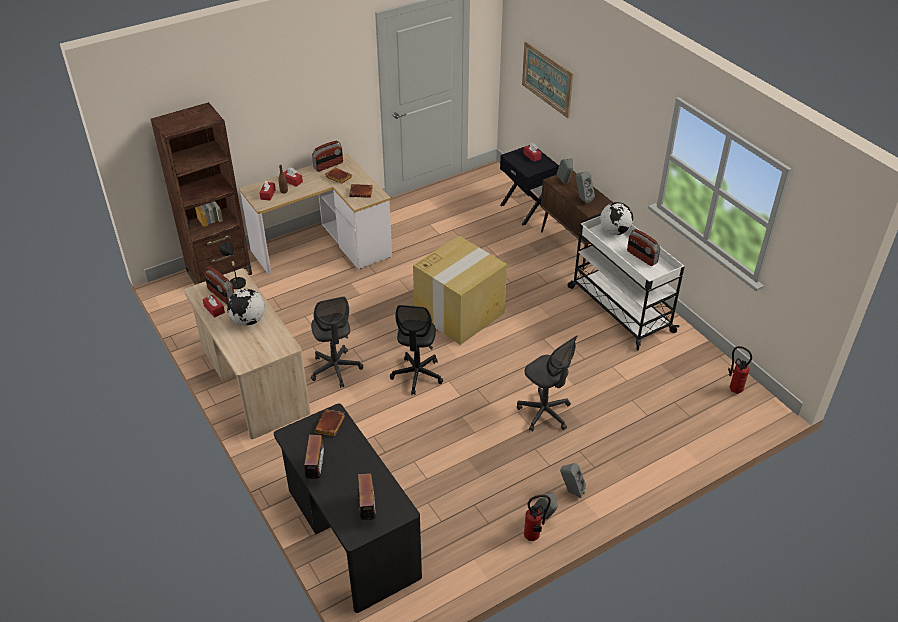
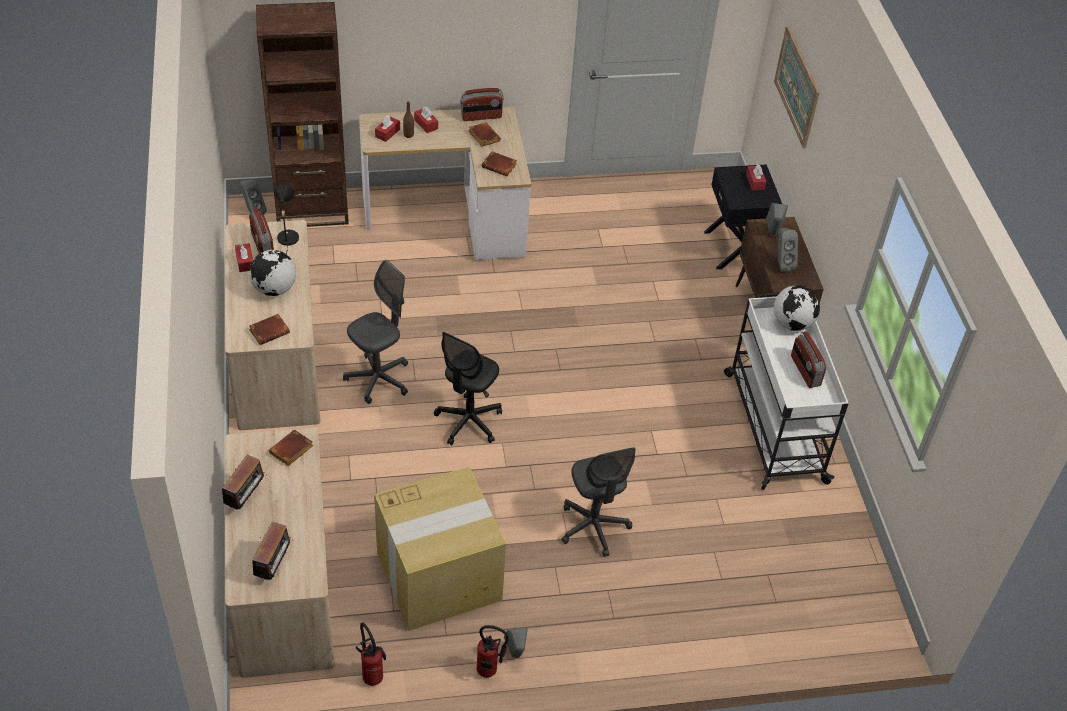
camera: 20 degrees right, 5 degrees up
(262, 349) = (270, 331): none -> brown book
(336, 369) = (378, 379): grey office chair -> grey office chair turned 135 degrees counterclockwise
(350, 535) = (283, 586): black desk -> beige desk
(460, 313) = (567, 360): cardboard box -> cardboard box (440, 575)
(571, 491) = (566, 636): grey speaker -> grey speaker (253, 212)
(733, 388) = (858, 587): fire extinguisher -> fire extinguisher (372, 675)

